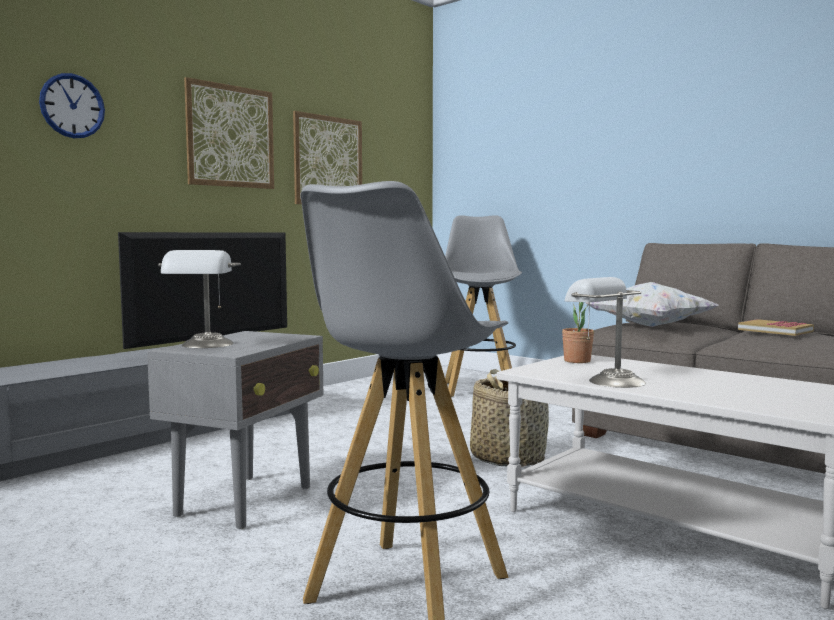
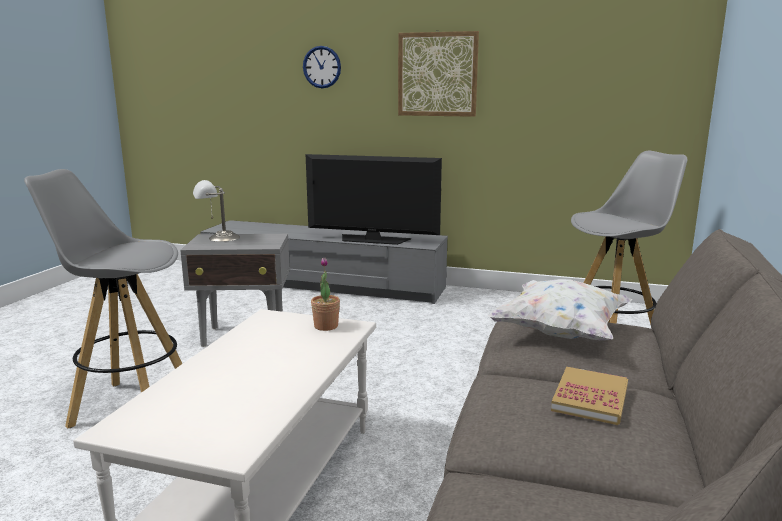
camera: 65 degrees right, 10 degrees up
(328, 160) = (543, 86): picture -> none
(507, 458) = (393, 395): basket -> none
(606, 380) = (241, 342): white table lamp -> none

